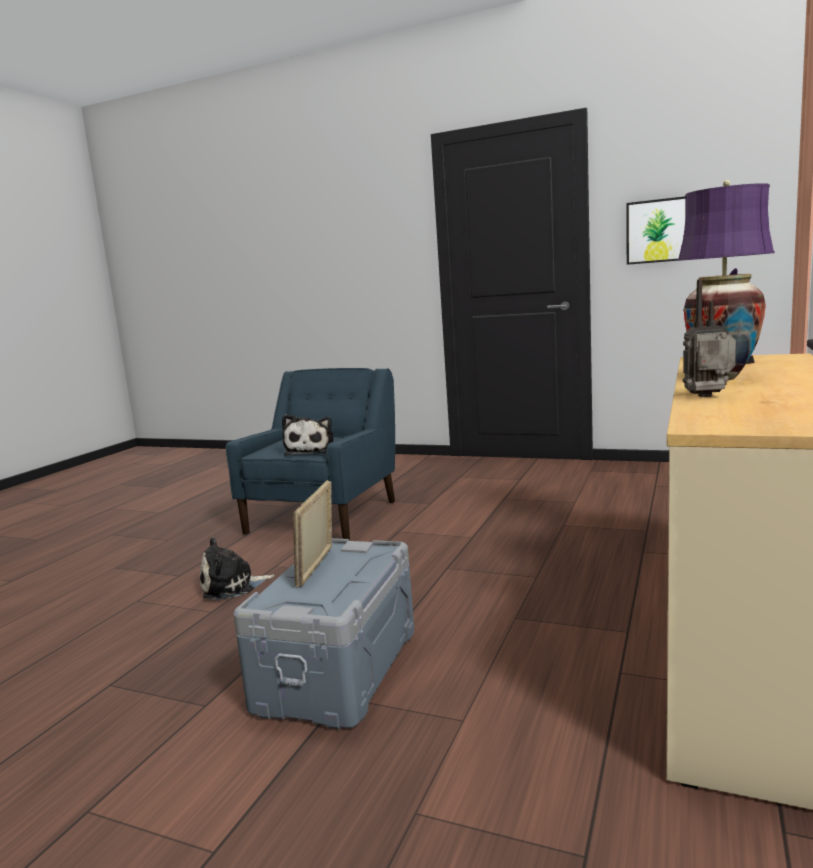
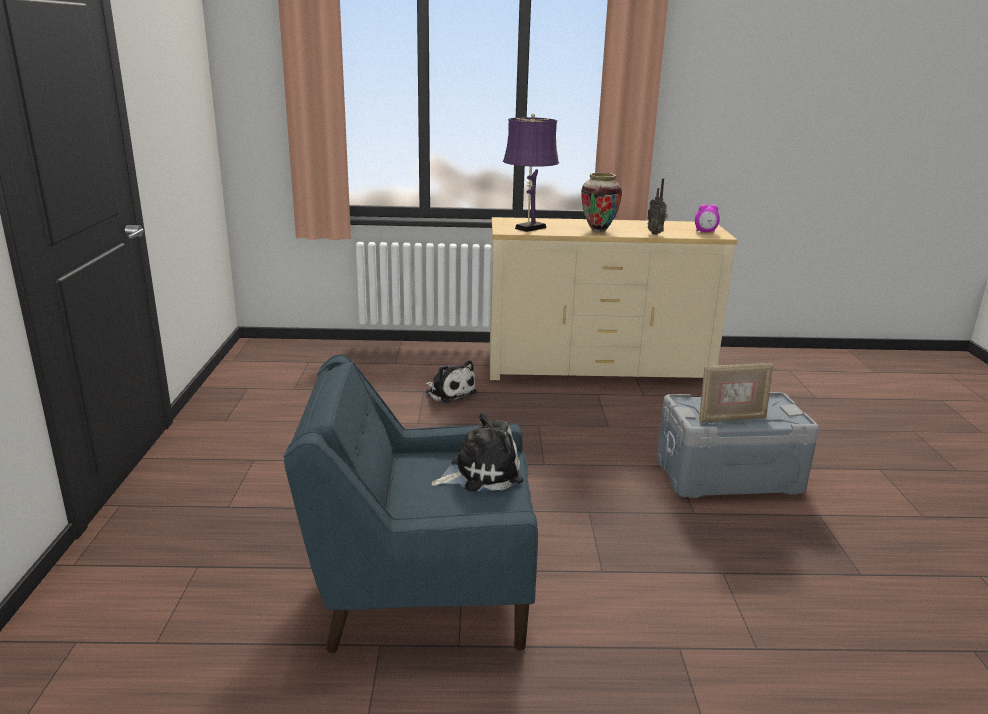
camera: 115 degrees left, 10 degrees up
(232, 586) = (668, 583): plush toy -> plush toy (449, 392)
(658, 231) = (164, 122): picture -> none
(745, 420) = (705, 232): none -> alarm clock

